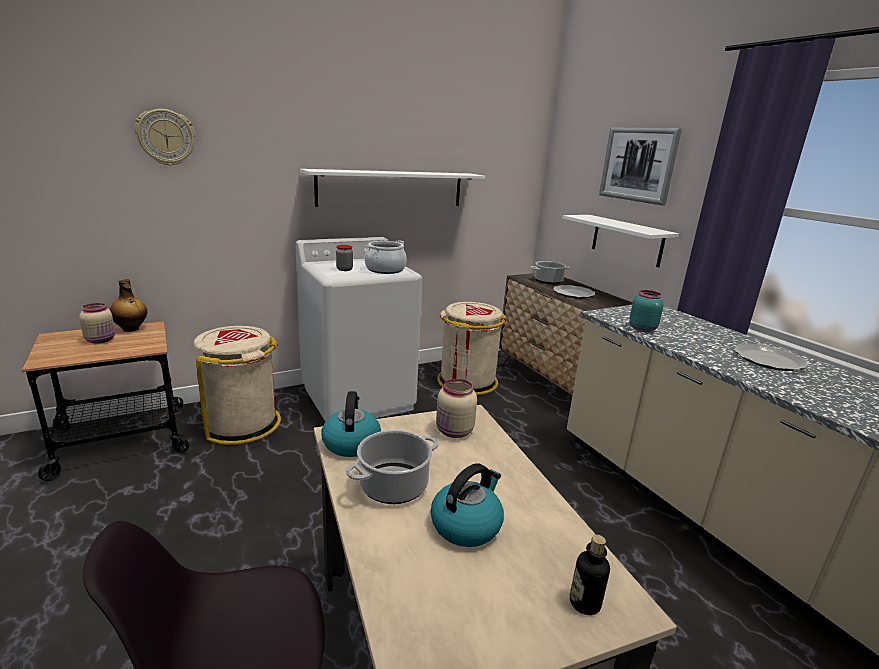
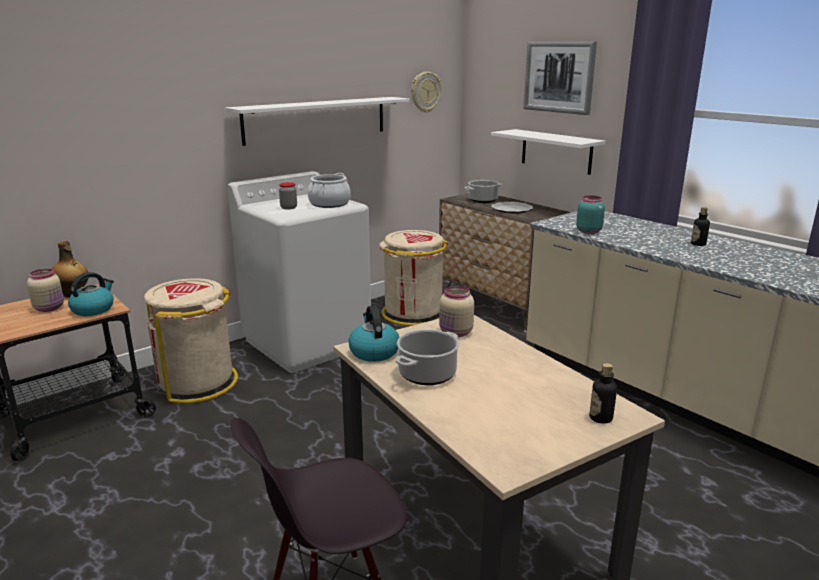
camera: 10 degrees left, 0 degrees up
(166, 137) = (90, 87): wall clock -> wall clock (425, 92)
(466, 524) = (497, 389): kettle -> kettle (93, 309)
(768, 360) = (698, 244): plate -> bottle

